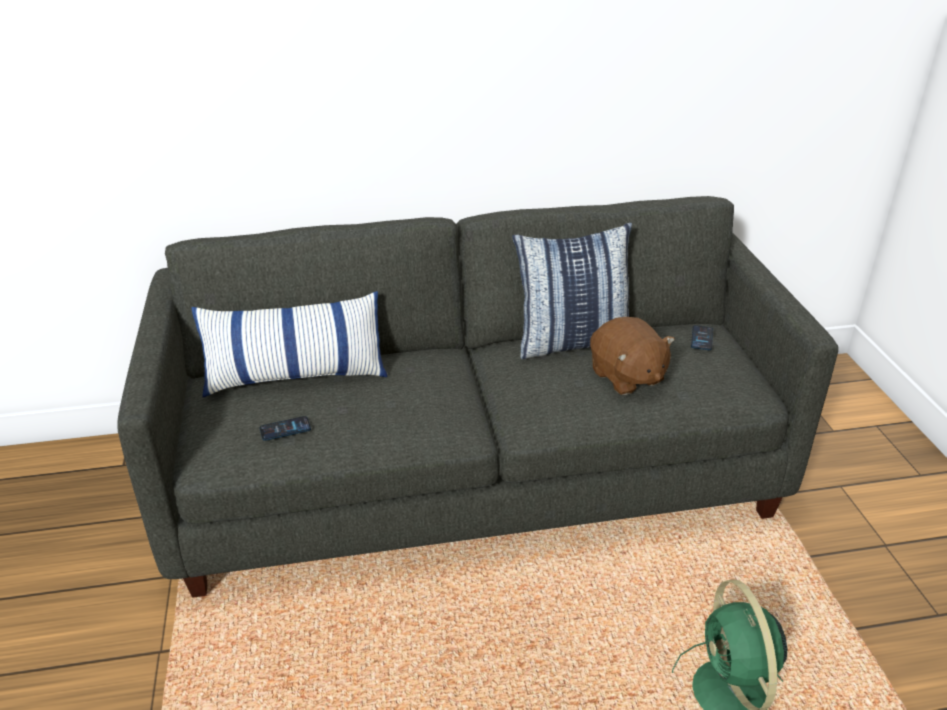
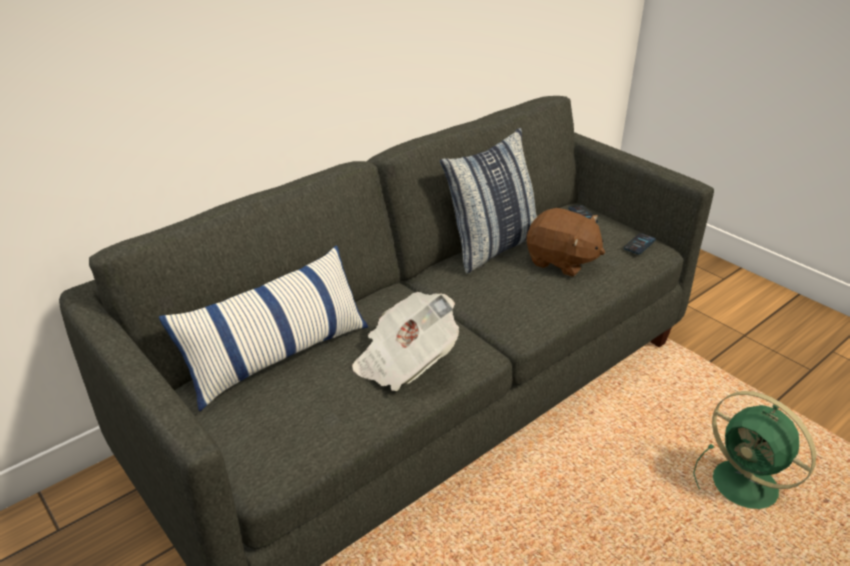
camera: 30 degrees left, 0 degrees up
(285, 429) = (320, 409): phone -> phone (639, 244)
(387, 416) = (404, 361): none -> newspaper

